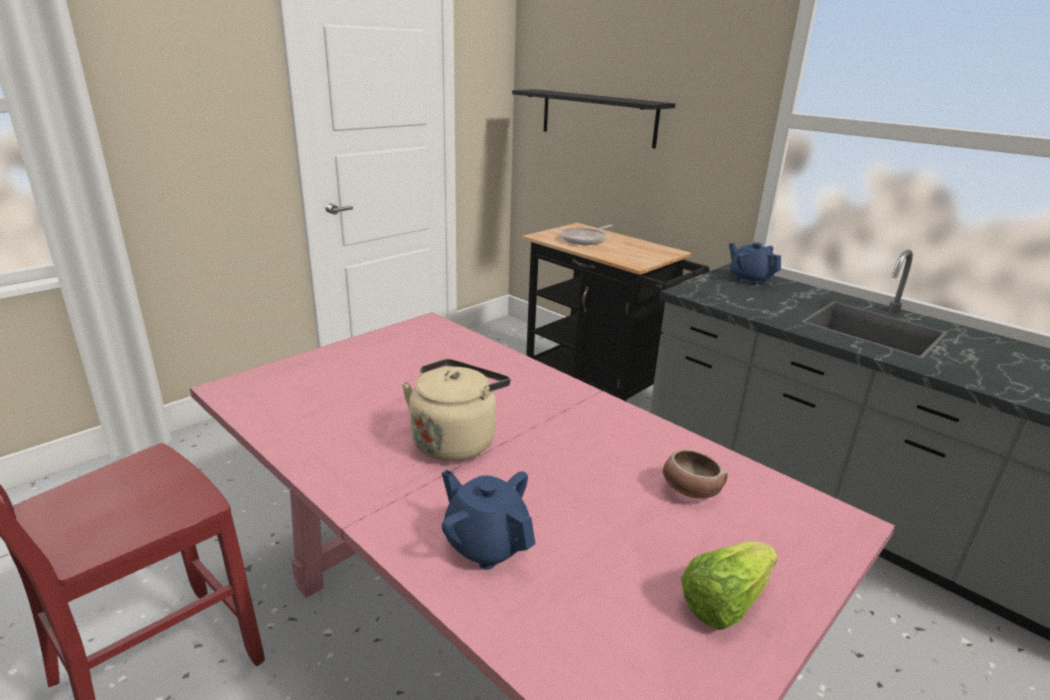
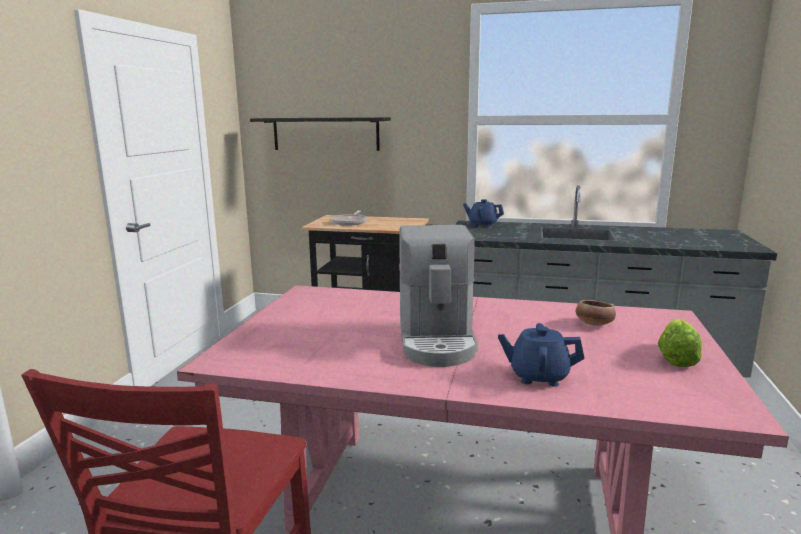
camera: 30 degrees left, 10 degrees down
(456, 440) = (436, 340): beige kettle -> coffee machine

